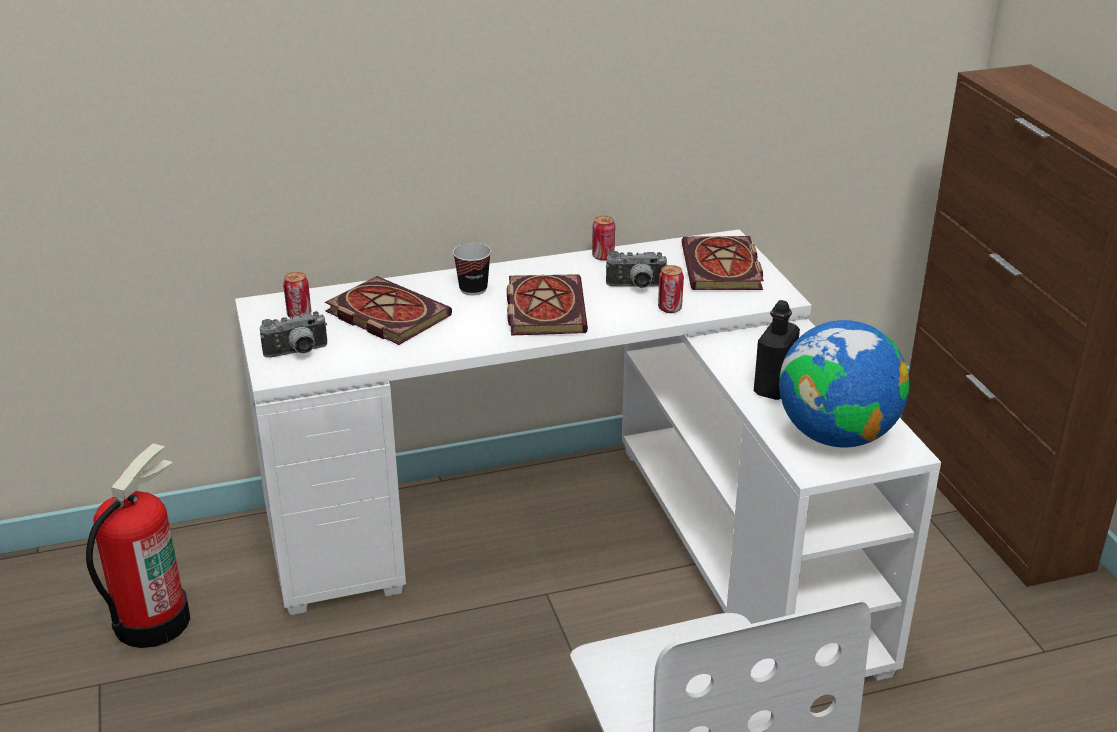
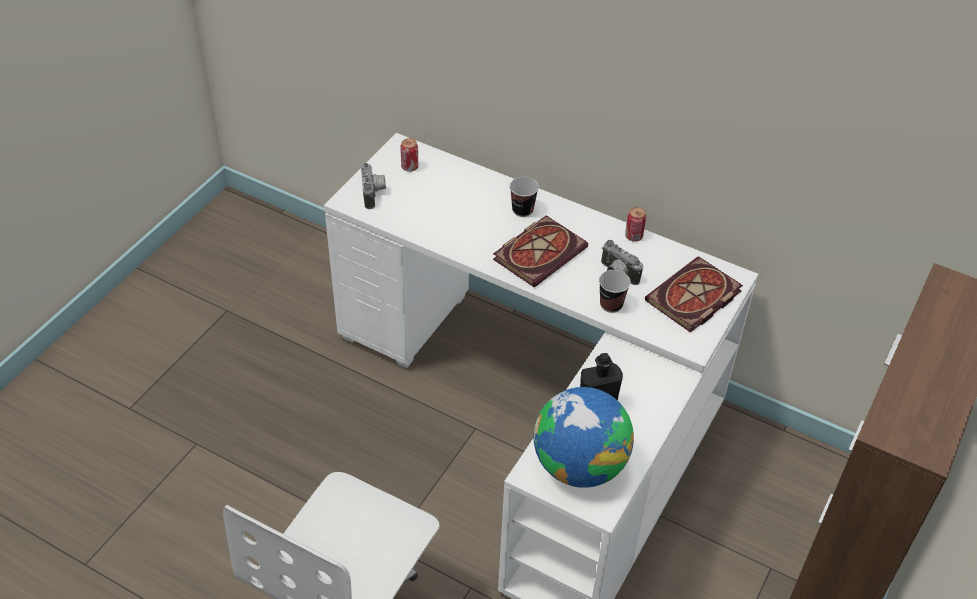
camera: 45 degrees right, 15 degrees up
(151, 621) = (283, 292): fire extinguisher -> none
(297, 353) = (374, 194): camera -> camera turned 120 degrees counterclockwise
(384, 314) = (451, 196): book -> none
(669, 308) = (611, 305): can -> cup

